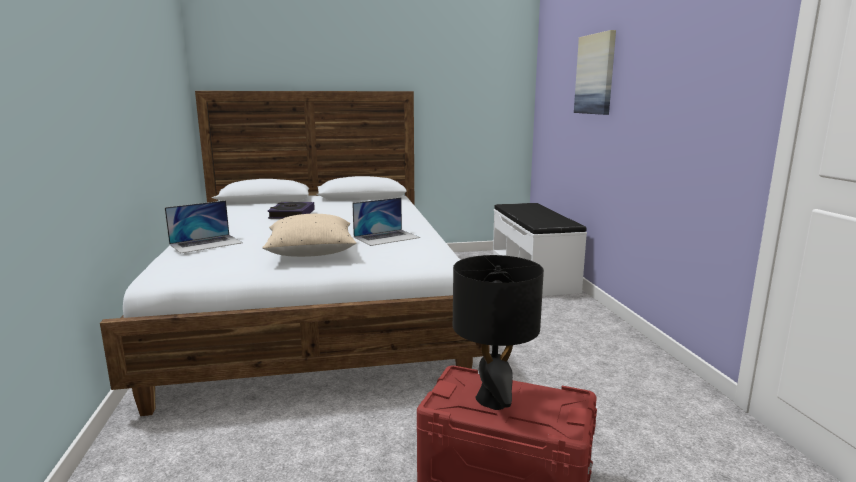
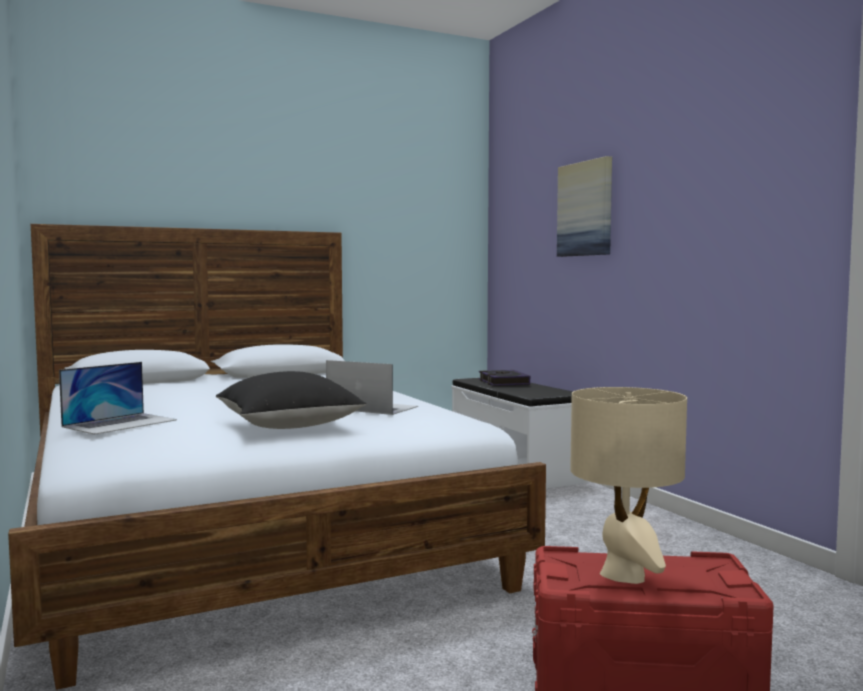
camera: 15 degrees left, 10 degrees down
(291, 214) = (204, 392): book -> book (503, 382)
(311, 253) = (288, 426): beige pillow -> black pillow
(387, 237) = (372, 407): laptop -> laptop turned 105 degrees counterclockwise
(493, 400) = (624, 575): black table lamp -> beige table lamp

